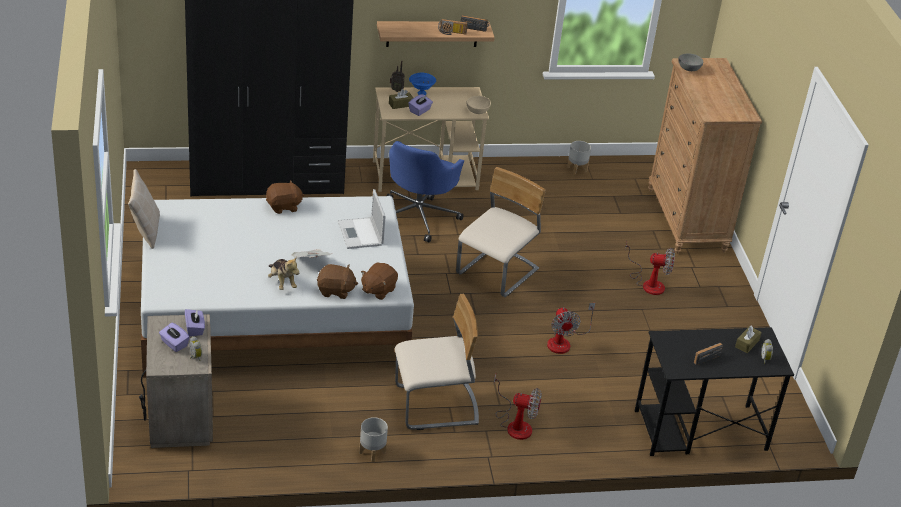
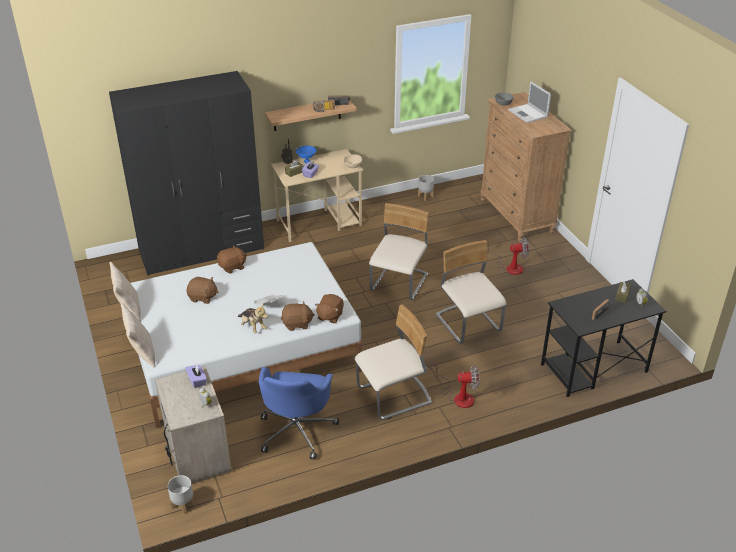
camera: 10 degrees left, 0 degrees up
(144, 284) = (142, 353): none -> beige pillow
(174, 344) = (184, 397): purple tissue box -> none
(235, 235) = (203, 297): none -> brown plush toy
(361, 234) = (299, 275): laptop -> laptop (528, 114)
(372, 453) = (359, 446): grey planter -> grey planter (183, 505)
(419, 216) = (325, 253): blue office chair -> blue office chair (297, 430)
(564, 341) = (468, 324): fan -> beige chair

